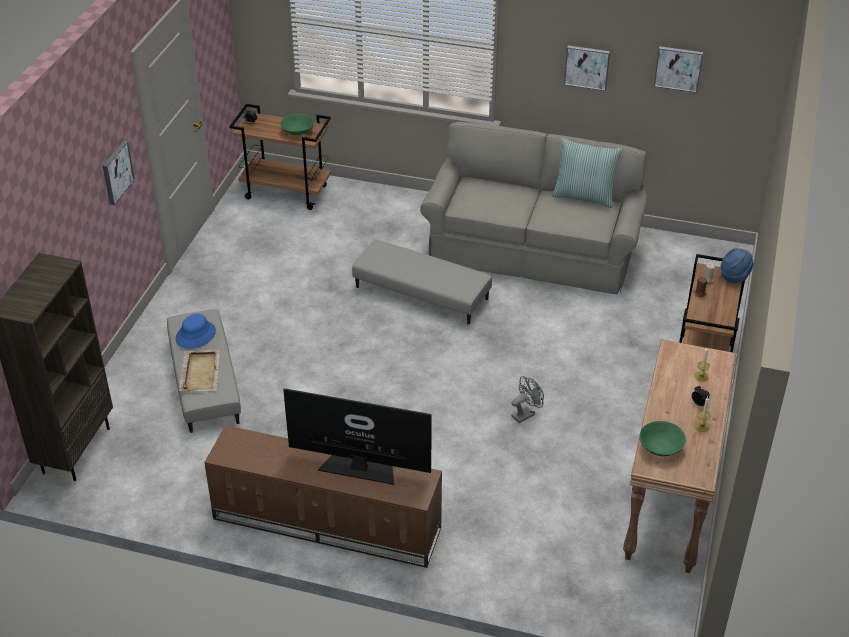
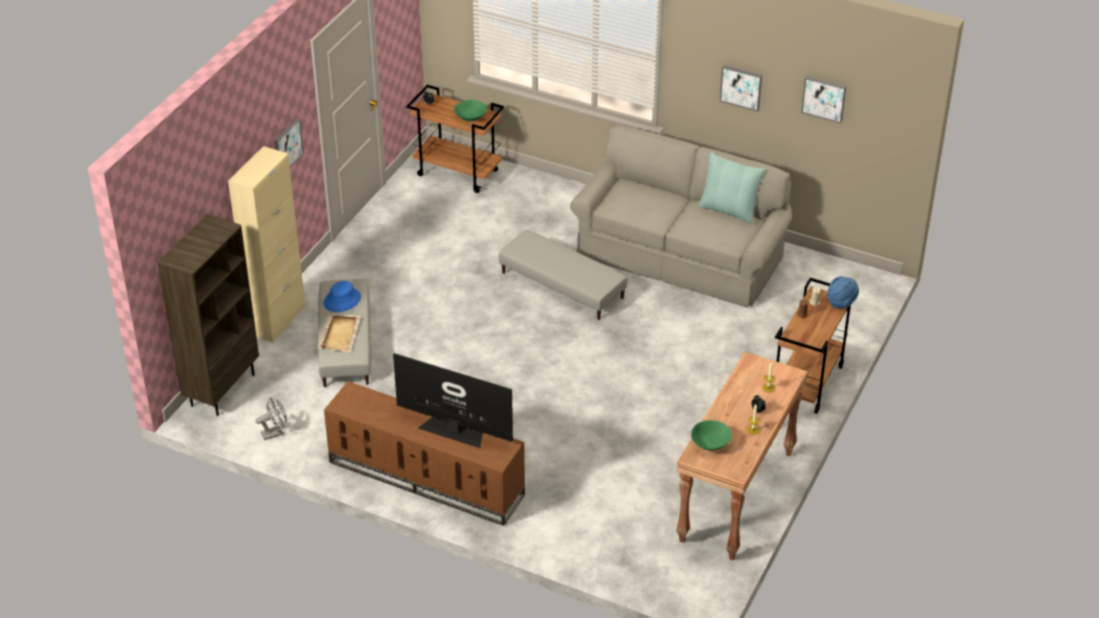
camera: 10 degrees right, 0 degrees up
(125, 365) = (277, 320): none -> beige cabinet
(526, 414) = (628, 407): grey fan -> grey fan (275, 433)

